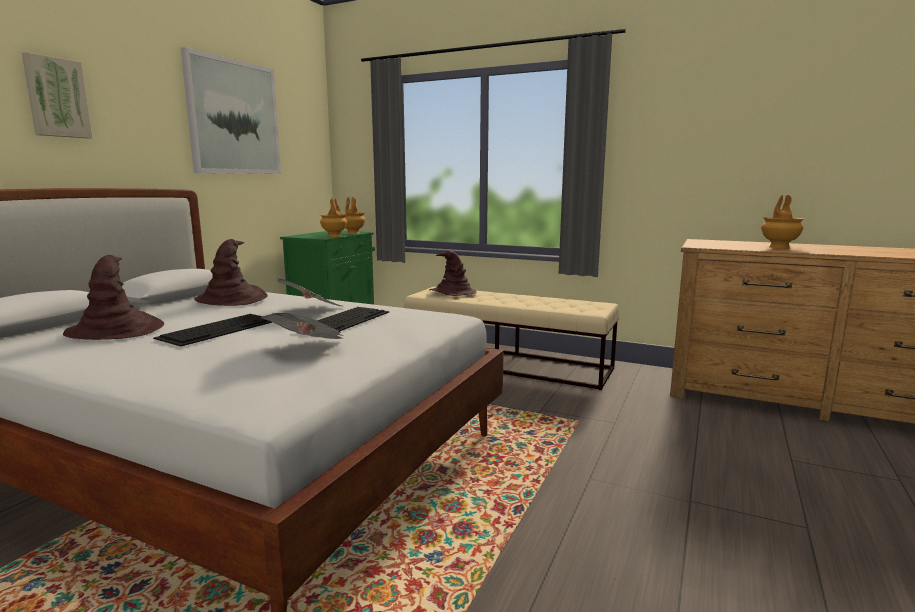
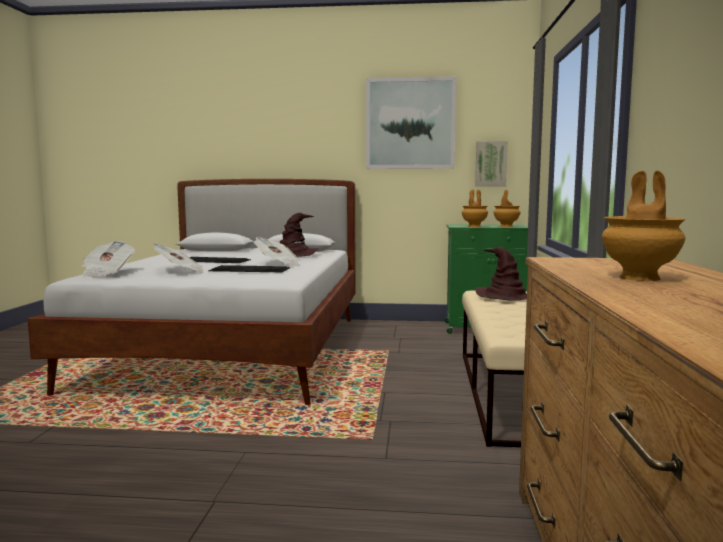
camera: 70 degrees right, 5 degrees down
(56, 98) = (279, 126): picture -> picture (491, 164)
(116, 330) = (209, 254): brown hat -> none
(249, 387) = (107, 273): none -> newspaper

